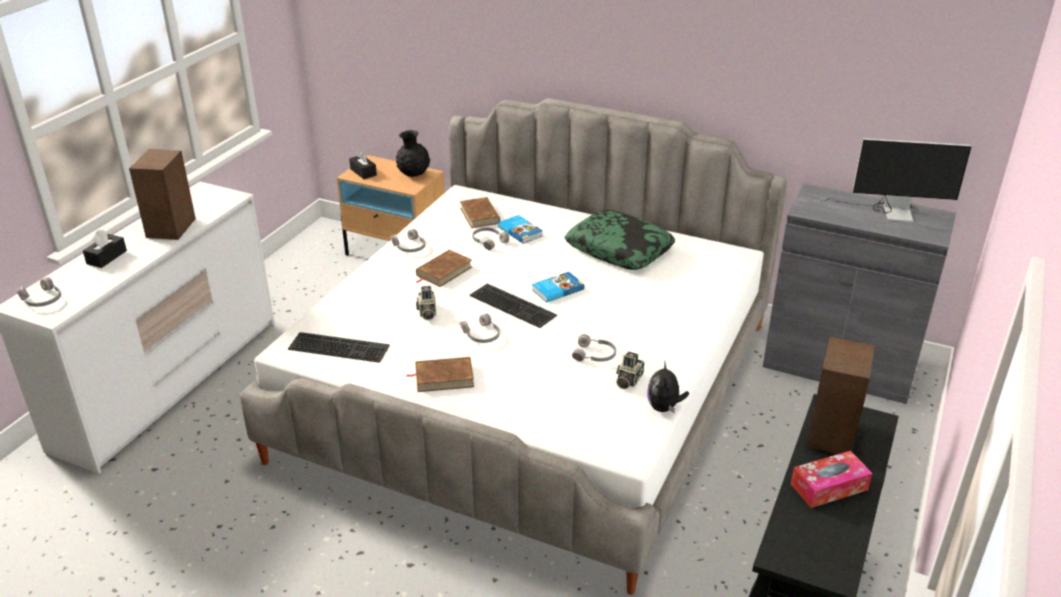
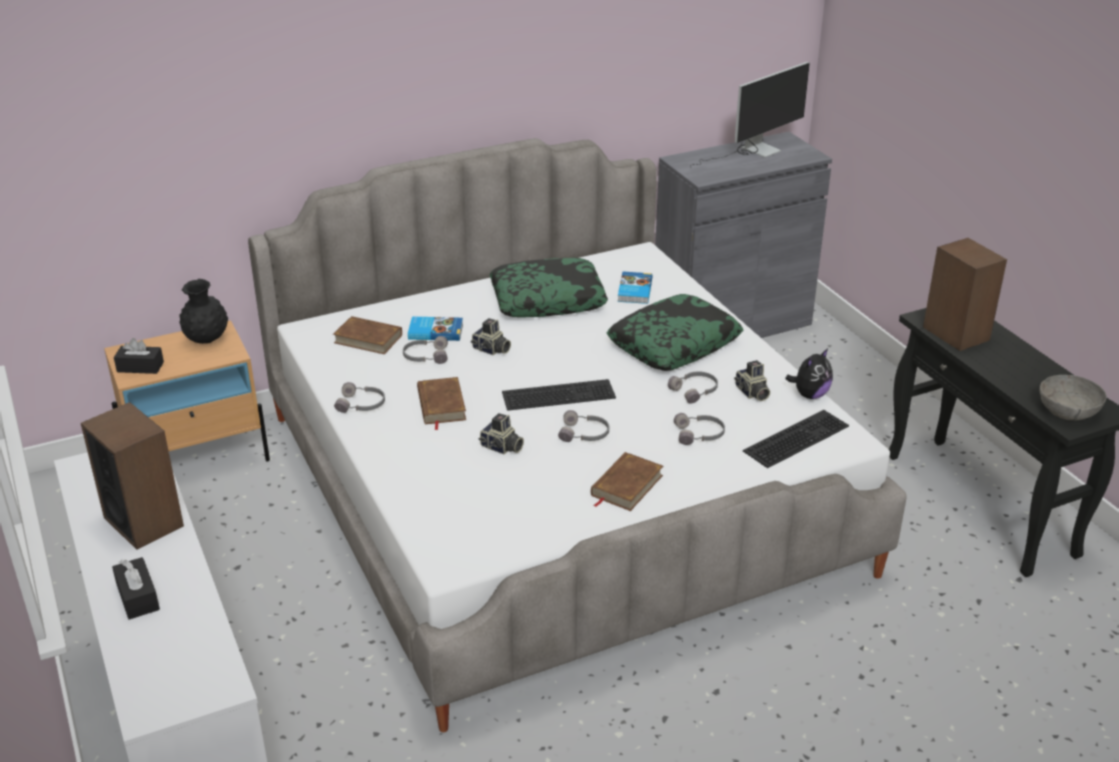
camera: 50 degrees left, 0 degrees up
(42, 300) = (167, 685): grey headphones -> grey headphones (699, 434)
(340, 346) = (488, 525): keyboard -> keyboard (795, 437)
(528, 258) = (491, 350): none -> camera
(557, 289) = (566, 360): book -> book (634, 290)
(642, 320) = (674, 344): none -> pillow
(664, 408) = (809, 395): plush toy -> plush toy turned 90 degrees counterclockwise
(801, 547) = (1067, 411): none -> grey bowl
(829, 487) = (1013, 366): tissue box -> none

